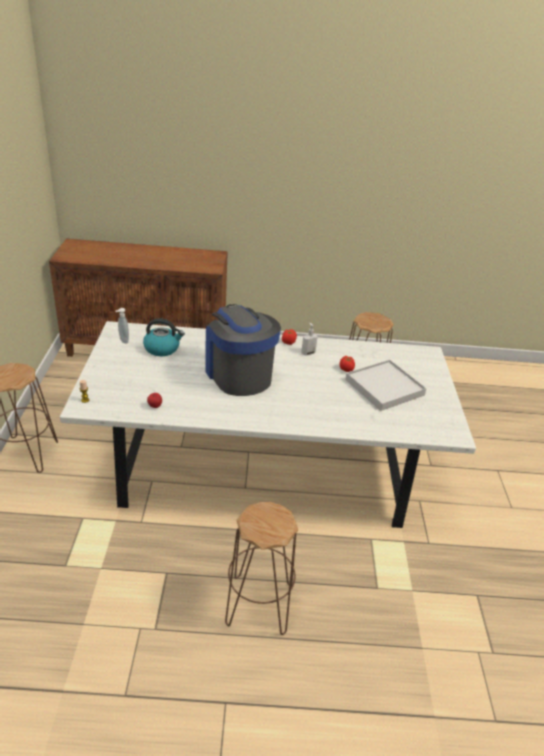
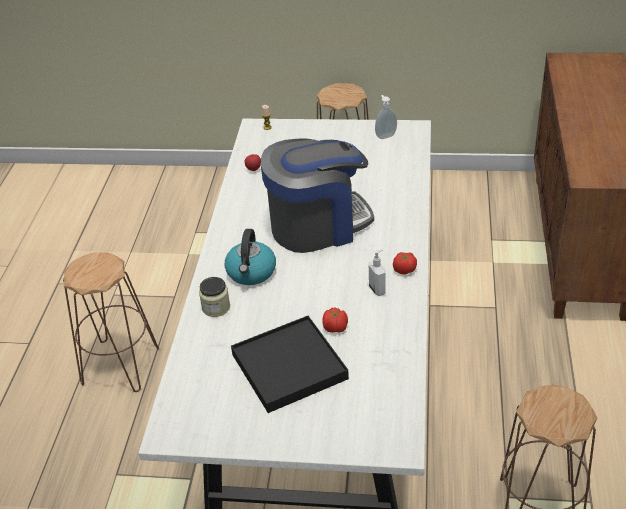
camera: 100 degrees right, 5 degrees up
(162, 348) = (371, 164): kettle -> kettle (251, 272)
(335, 420) = (216, 307): none -> jar
(384, 387) = (289, 366): white tray -> black tray

